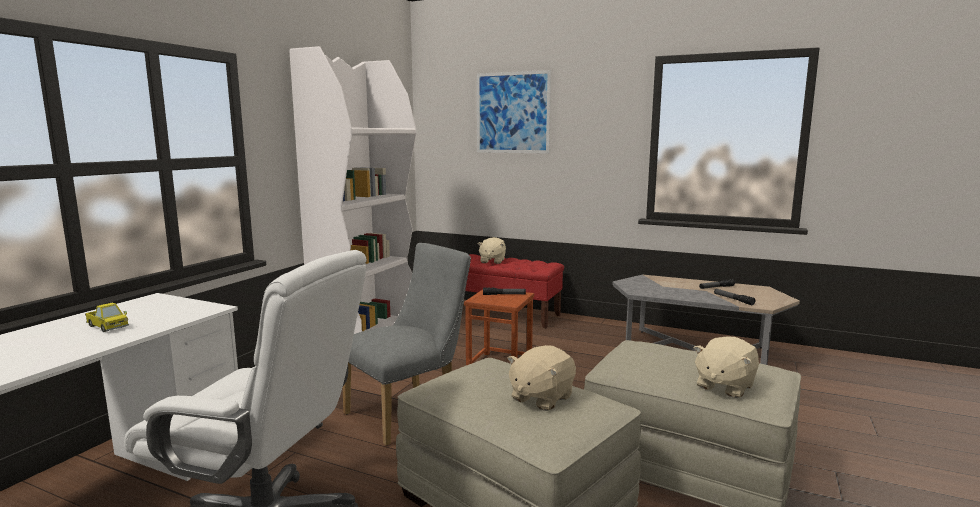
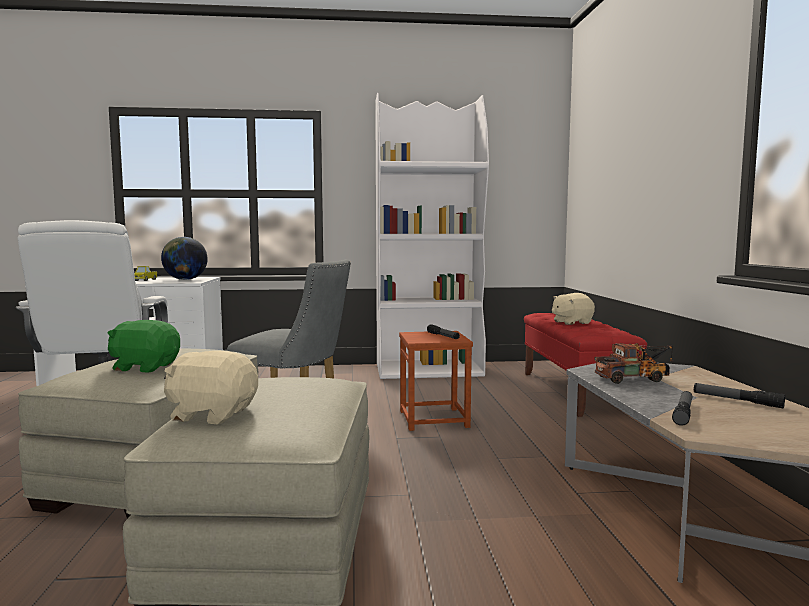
camera: 60 degrees right, 5 degrees down
(163, 309) = (185, 279): none -> globe
(512, 113) = (625, 132): picture -> none
(541, 397) = (145, 367): beige plush toy -> green plush toy
(664, 289) = (635, 379): none -> toy truck

